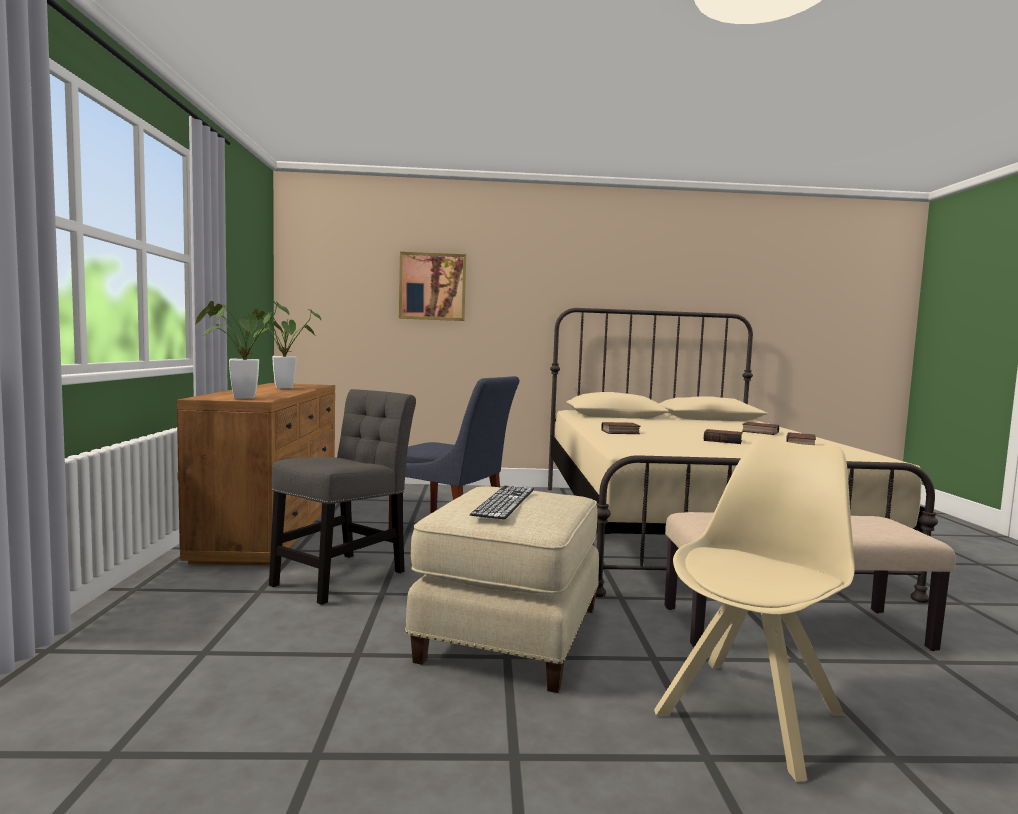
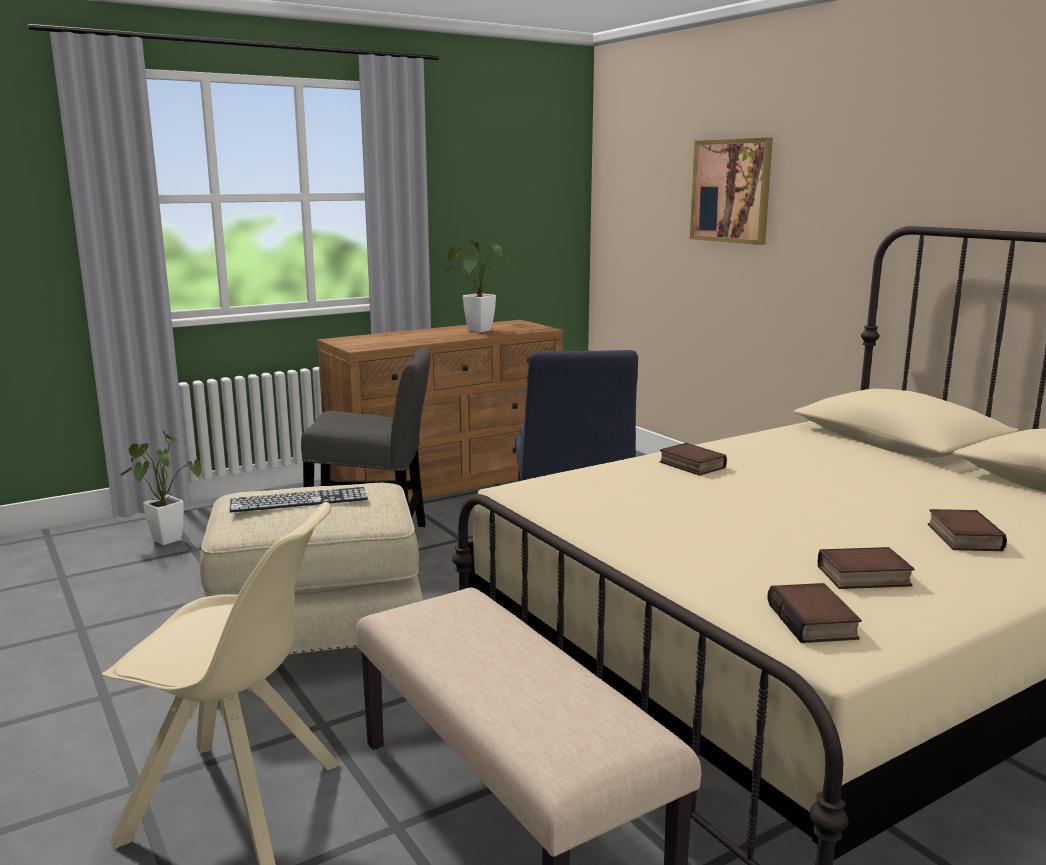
camera: 60 degrees right, 10 degrees up
(238, 397) = (360, 342): potted plant -> potted plant (164, 538)
(723, 440) = (759, 523): book -> book (815, 622)

